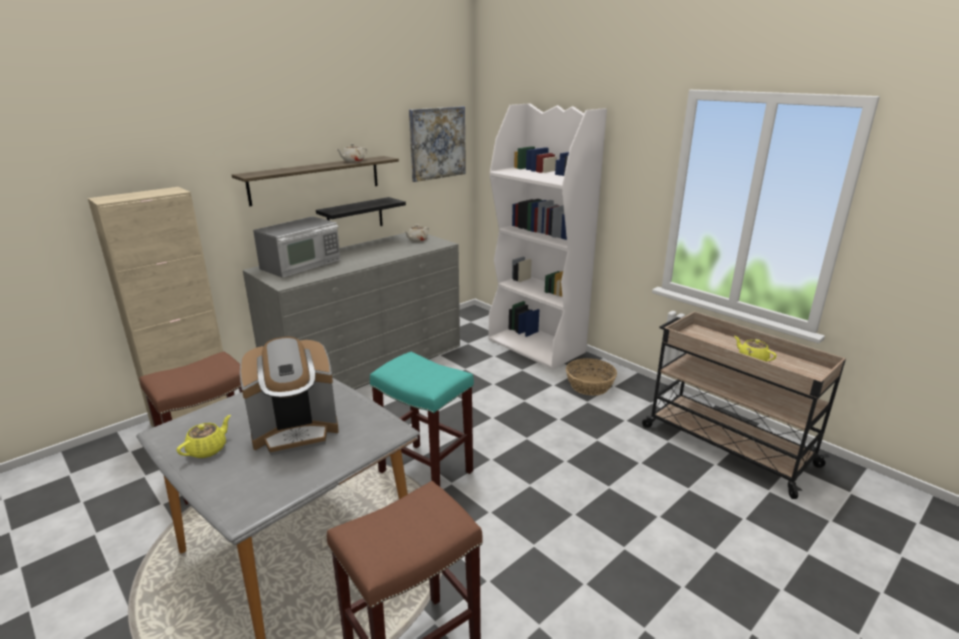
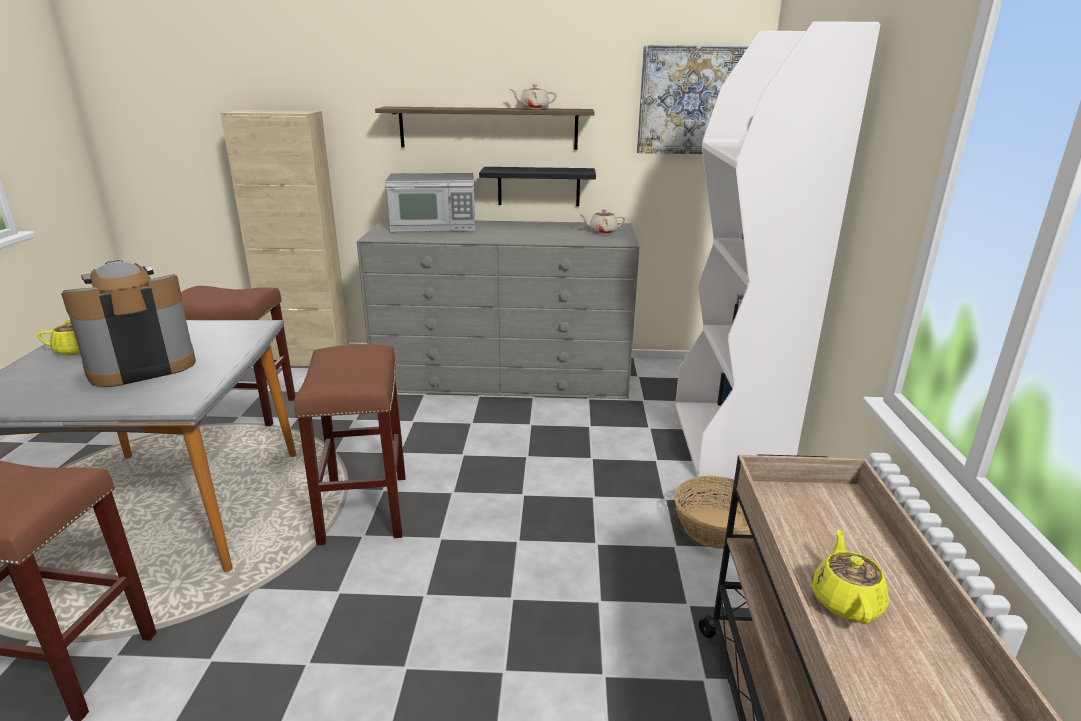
camera: 45 degrees right, 0 degrees up
(296, 431) = (141, 365): coffee machine -> coffee machine turned 120 degrees clockwise
(427, 472) = (365, 509): turquoise stool -> brown stool

